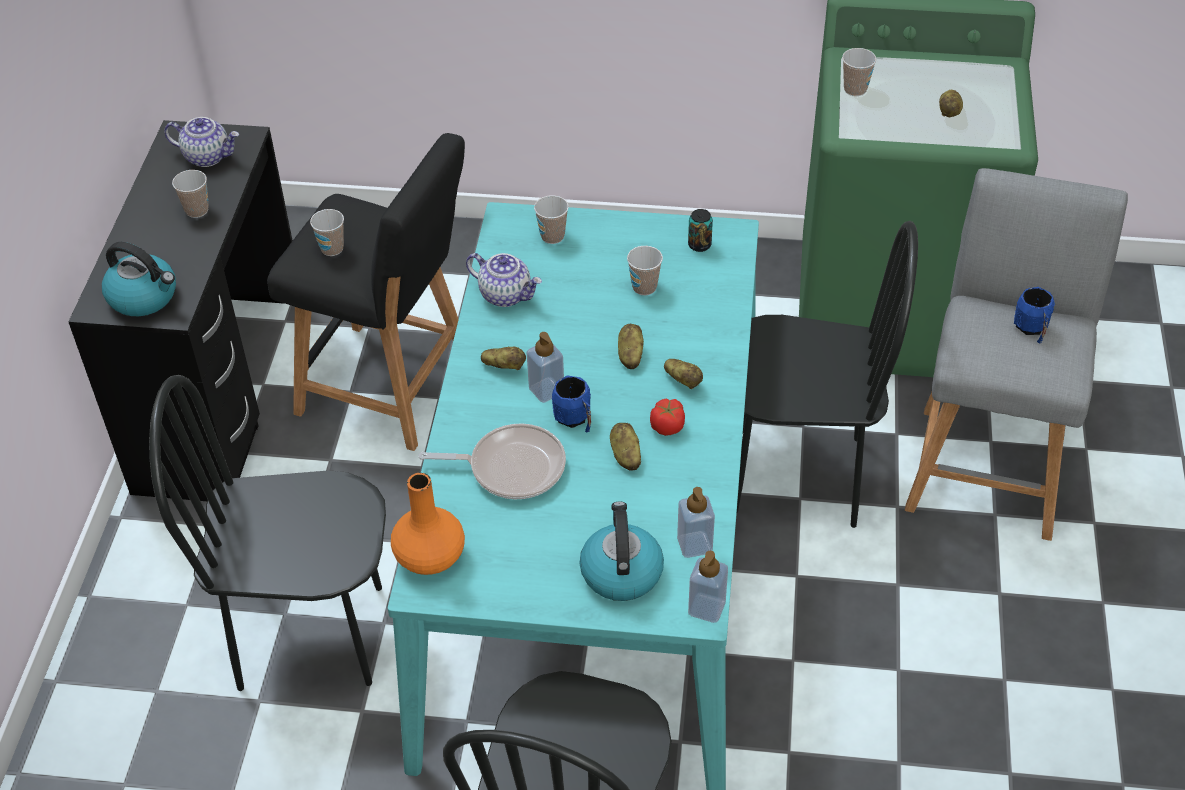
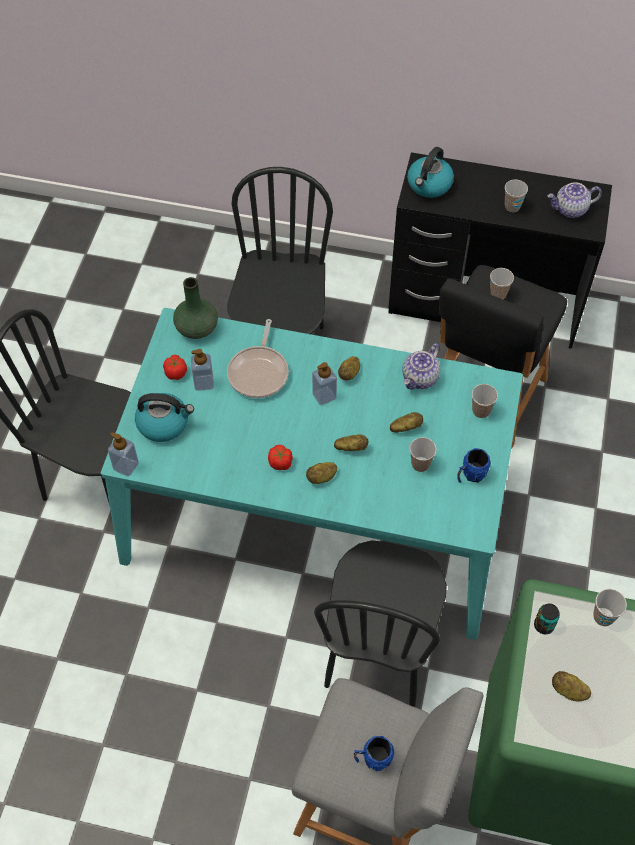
camera: 95 degrees right, 10 degrees up
(208, 156) = (570, 210): teapot -> teapot turned 60 degrees clockwise
(429, 556) = (197, 327): orange vase -> green vase
(522, 571) = (176, 372): none -> tomato
(575, 420) = (294, 410): blue mug -> blue mug (470, 475)
(625, 455) = (258, 435): potato -> potato (405, 427)
(694, 545) = (176, 466): soap dispenser -> soap dispenser (204, 383)
(699, 245) = (465, 506): can -> can (544, 625)

